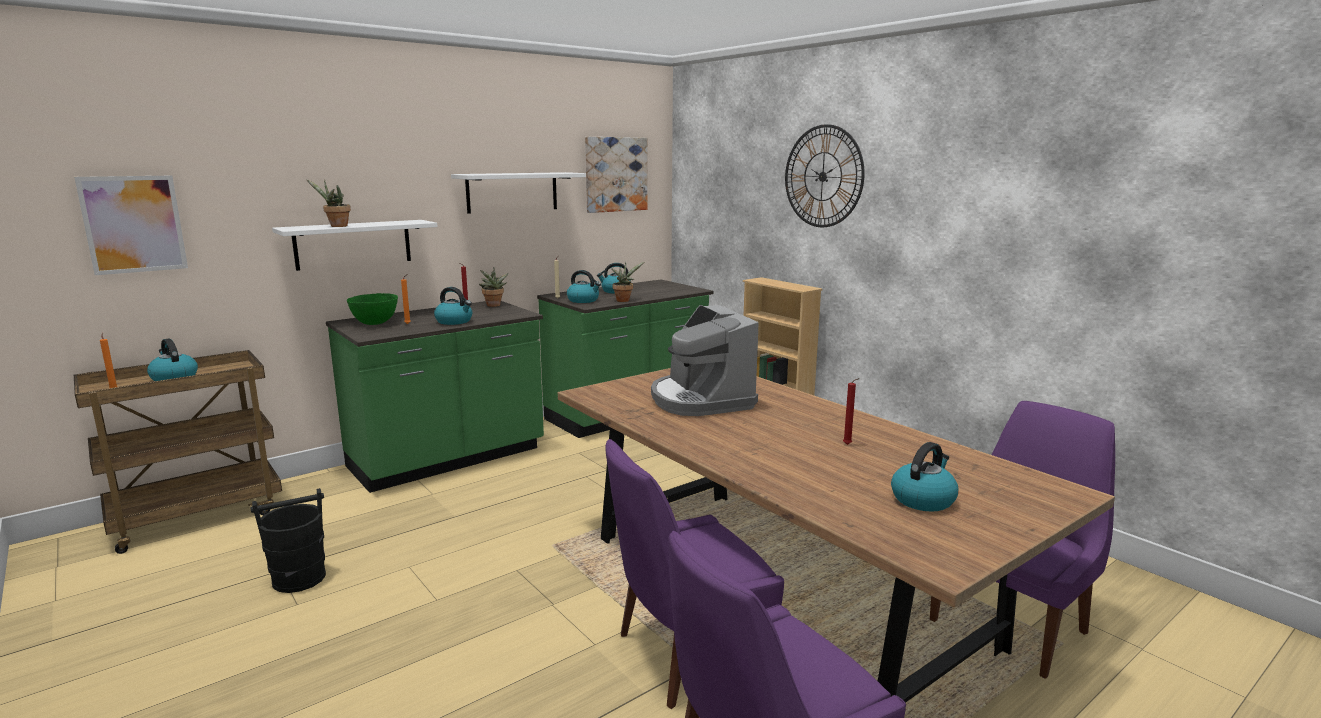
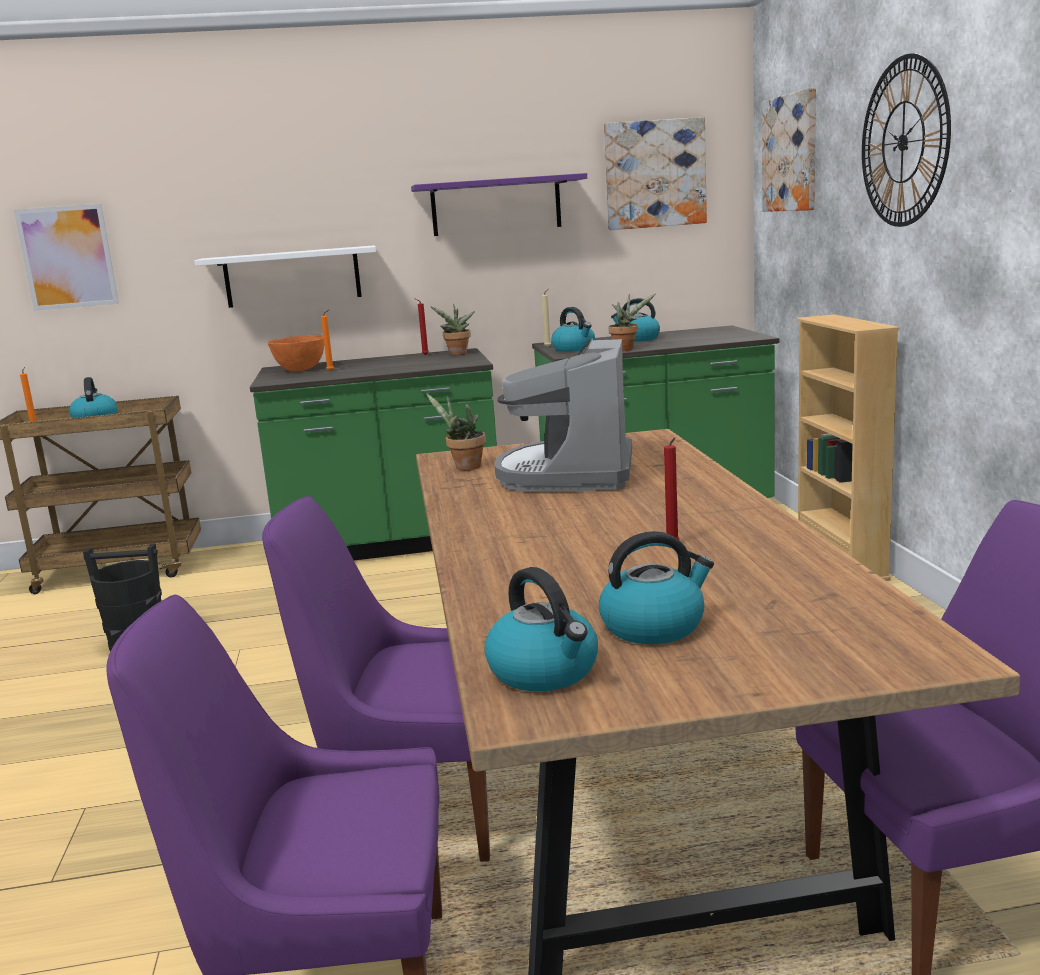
camera: 30 degrees right, 0 degrees up
(336, 226) = (259, 254): potted plant -> potted plant (464, 467)
(374, 323) = (300, 370): green bowl -> orange bowl
(454, 321) = (382, 369): kettle -> kettle (545, 672)
(512, 192) = (496, 206): white shelf -> purple shelf
(714, 169) = (791, 153): none -> picture

